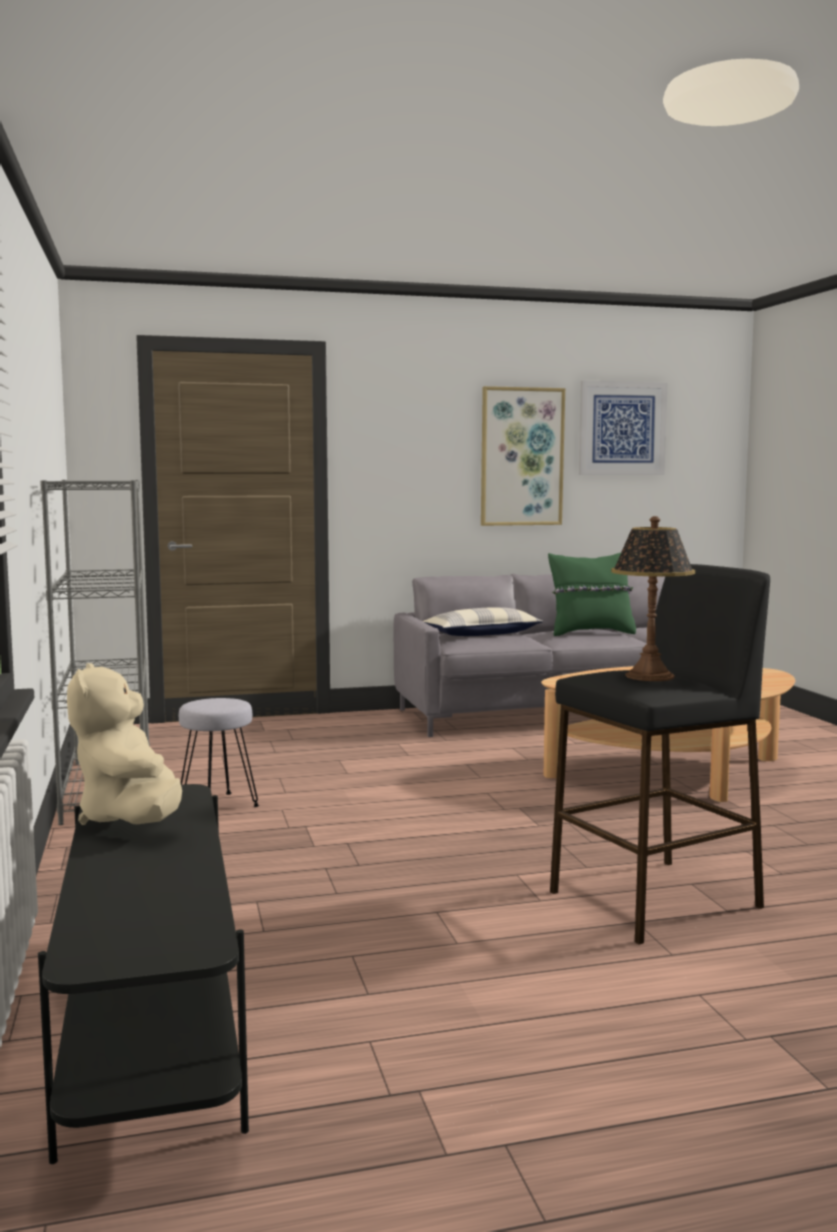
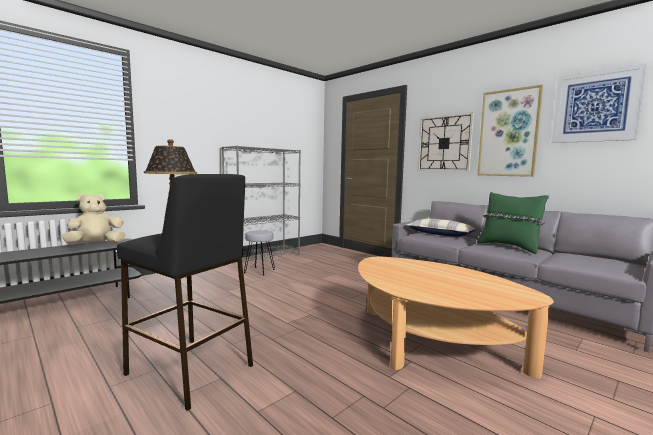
camera: 60 degrees right, 0 degrees up
(416, 468) = (444, 143): none -> wall clock

